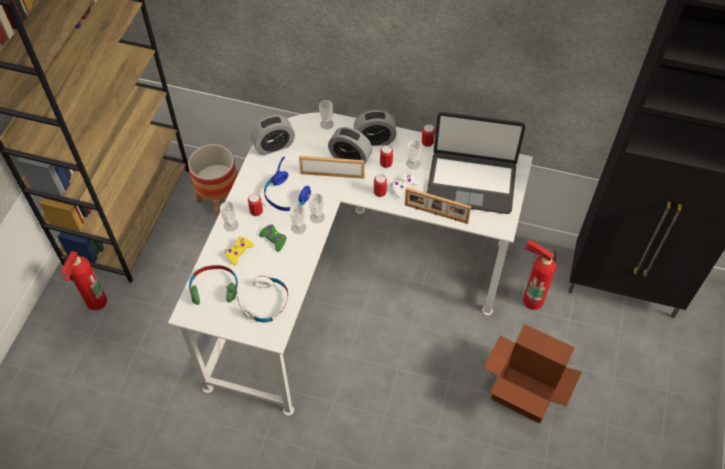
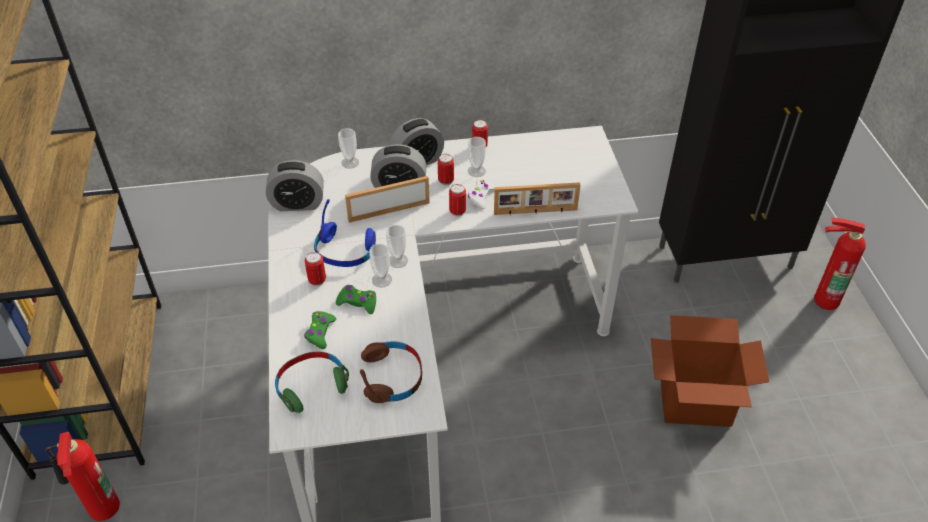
camera: 25 degrees left, 10 degrees down
(220, 201) = (219, 327): planter -> none
(231, 225) = (292, 306): cup -> none
(238, 252) = (320, 333): yellow game controller -> green game controller
(267, 303) = (392, 377): white headphones -> brown headphones
(274, 146) = (297, 204): alarm clock -> alarm clock turned 45 degrees clockwise
(471, 182) = (553, 169): laptop -> none
(532, 298) = (642, 301): fire extinguisher -> fire extinguisher (824, 298)

